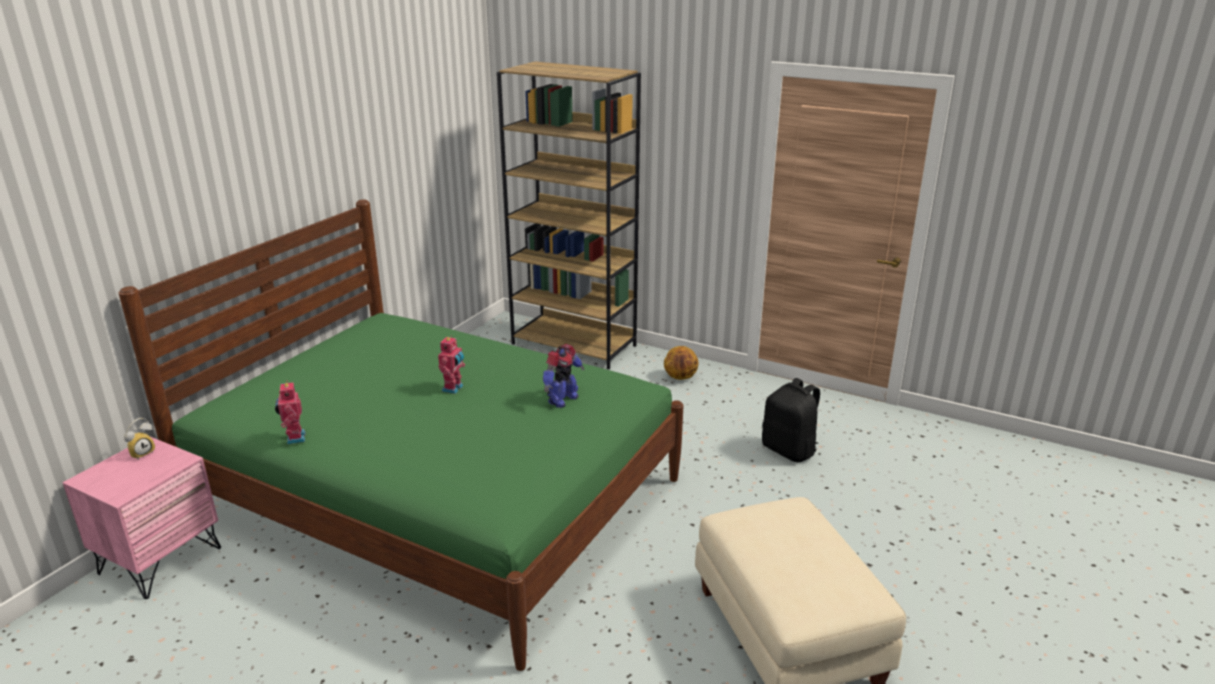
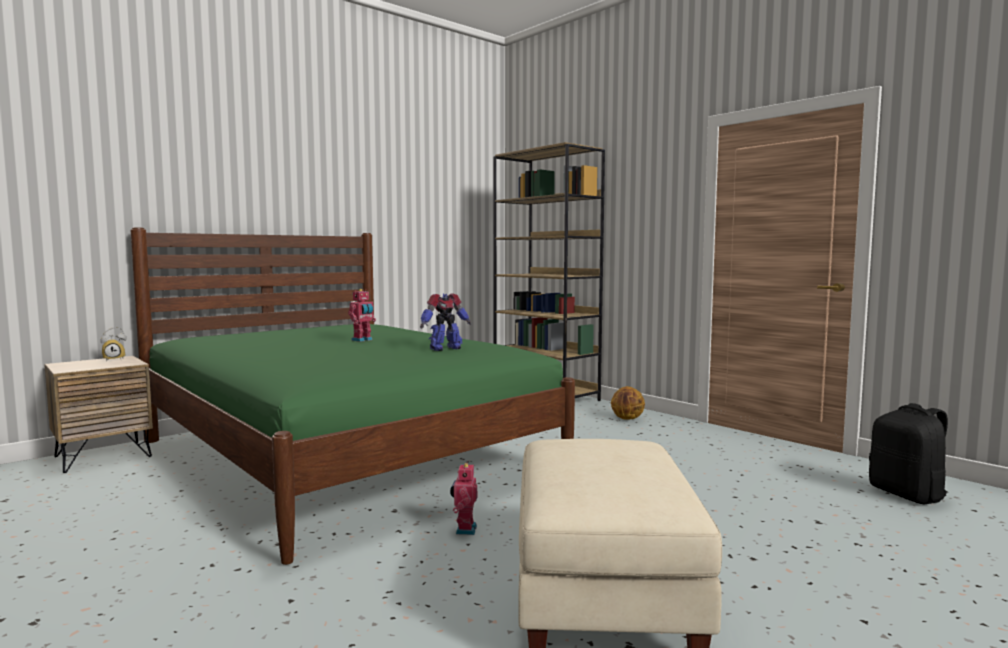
camera: 20 degrees right, 20 degrees down
(160, 560) = (103, 456): pink nightstand -> brown nightstand
(294, 438) = (207, 346): toy robot -> toy robot (464, 529)
(789, 450) = (708, 469): black backpack -> black backpack (907, 494)

